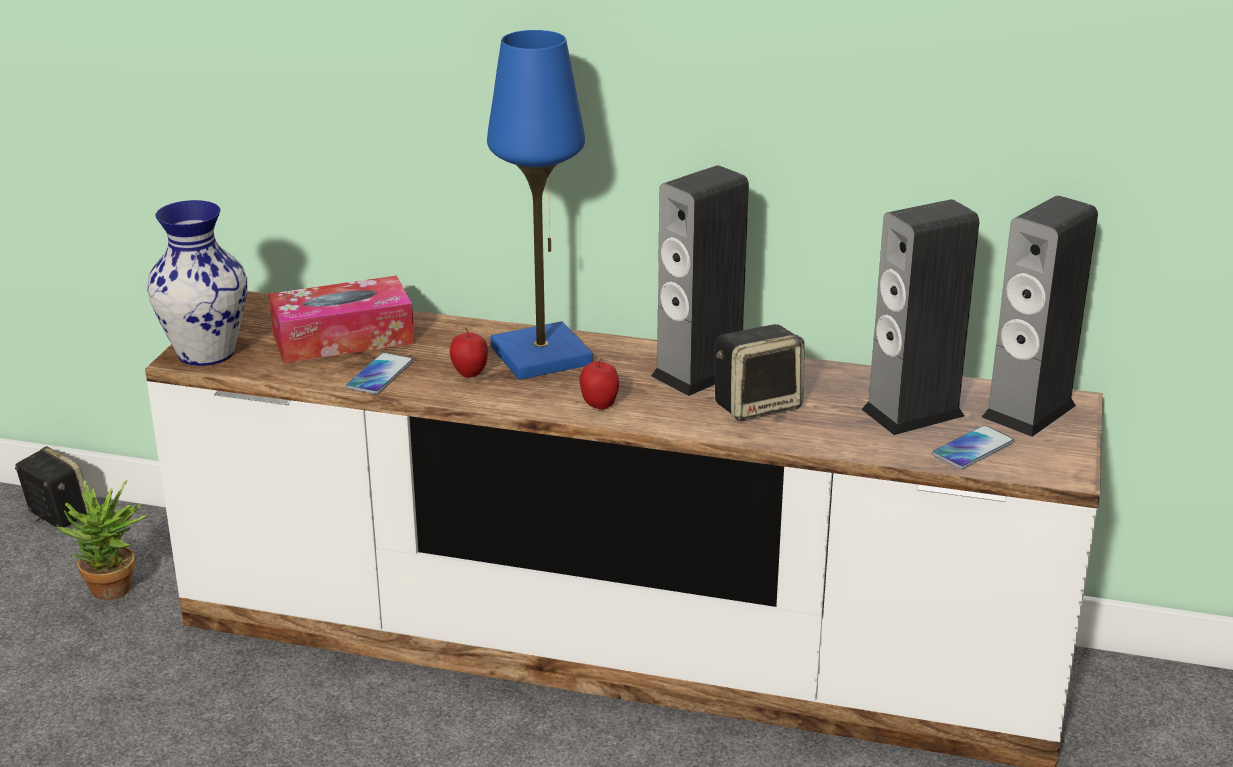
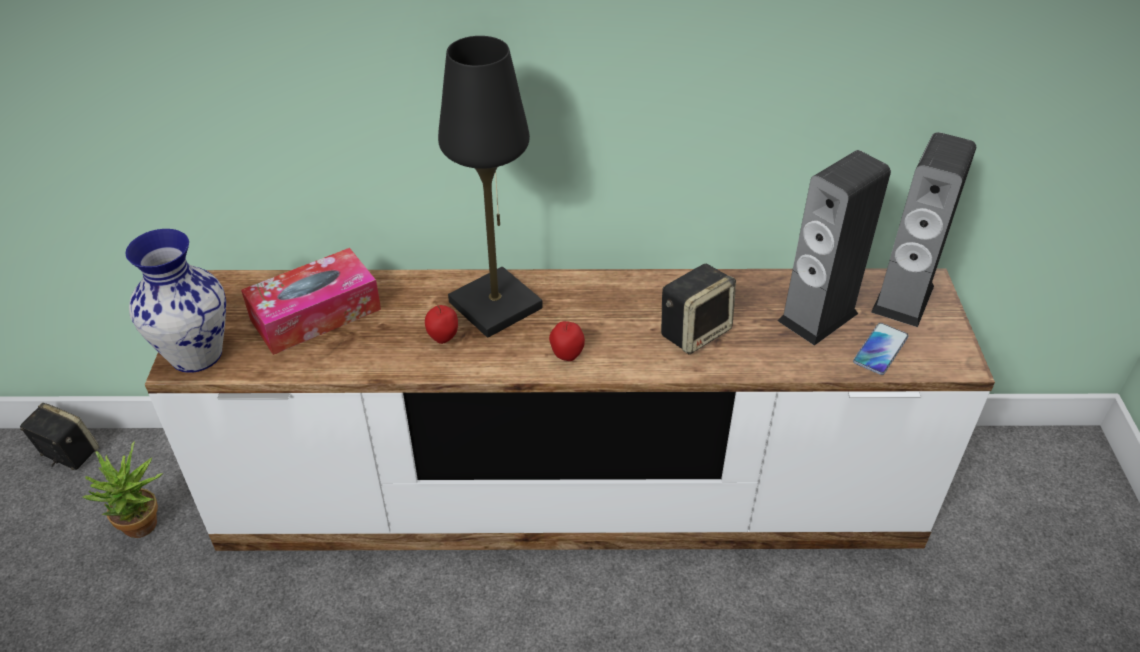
camera: 15 degrees left, 15 degrees up
(380, 375) = (365, 353): phone -> none
(541, 355) = (495, 305): blue table lamp -> black table lamp
(699, 373) = (633, 302): speaker -> none

